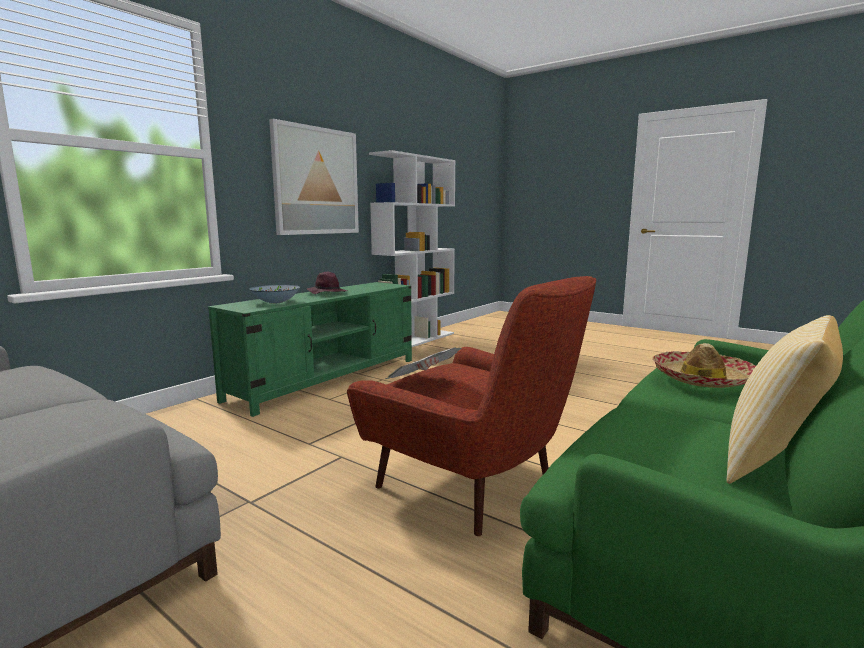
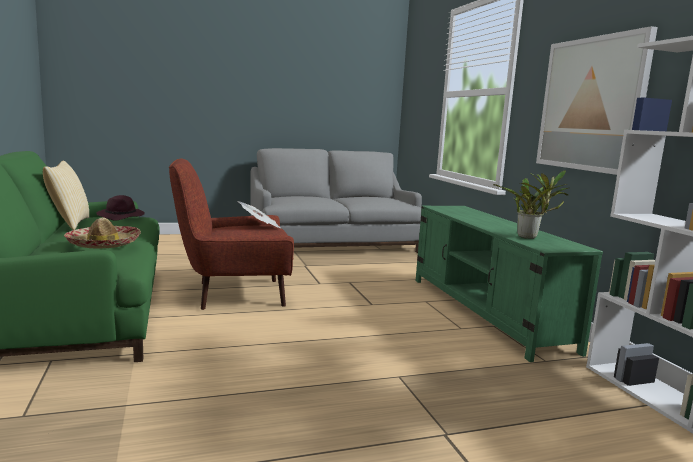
camera: 125 degrees right, 0 degrees up
(276, 302) = (459, 212): bowl -> none
(326, 293) = (501, 225): purple hat -> purple hat (121, 216)
(366, 288) = (530, 237): none -> potted plant

